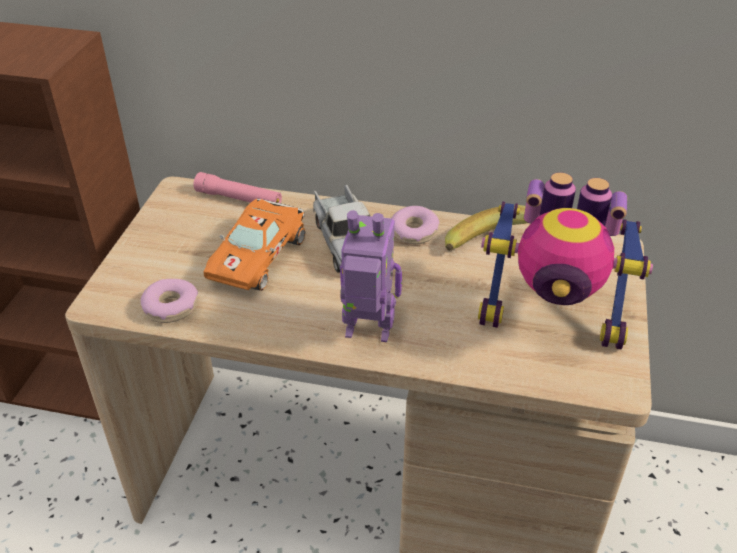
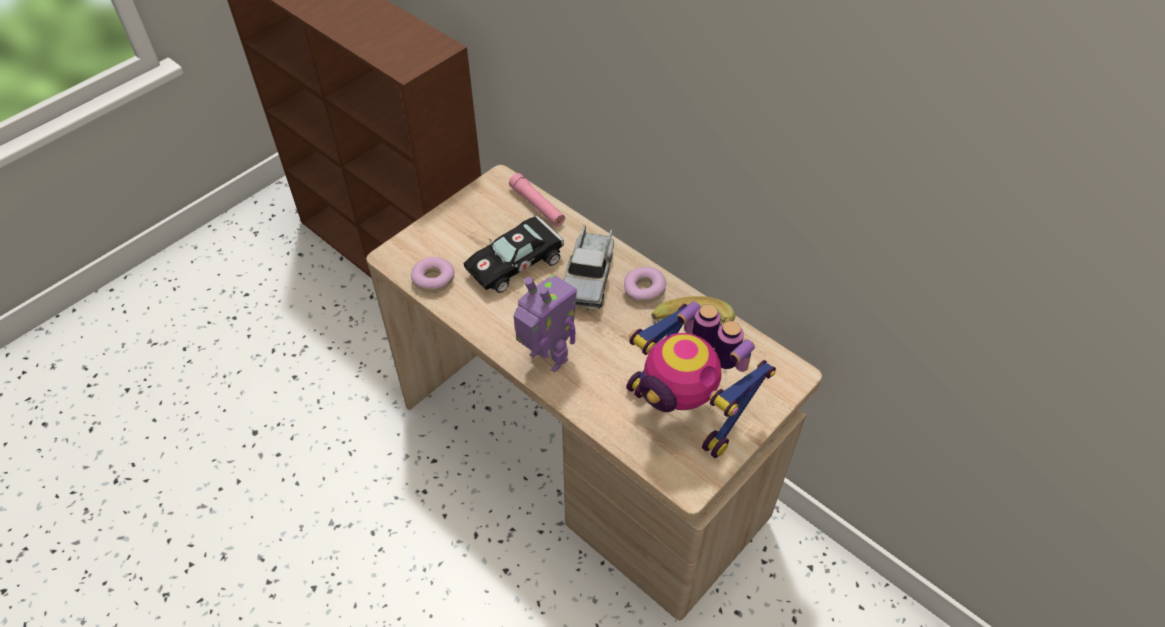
camera: 30 degrees right, 10 degrees up
(258, 255) = (517, 262): orange toy car -> black toy car

